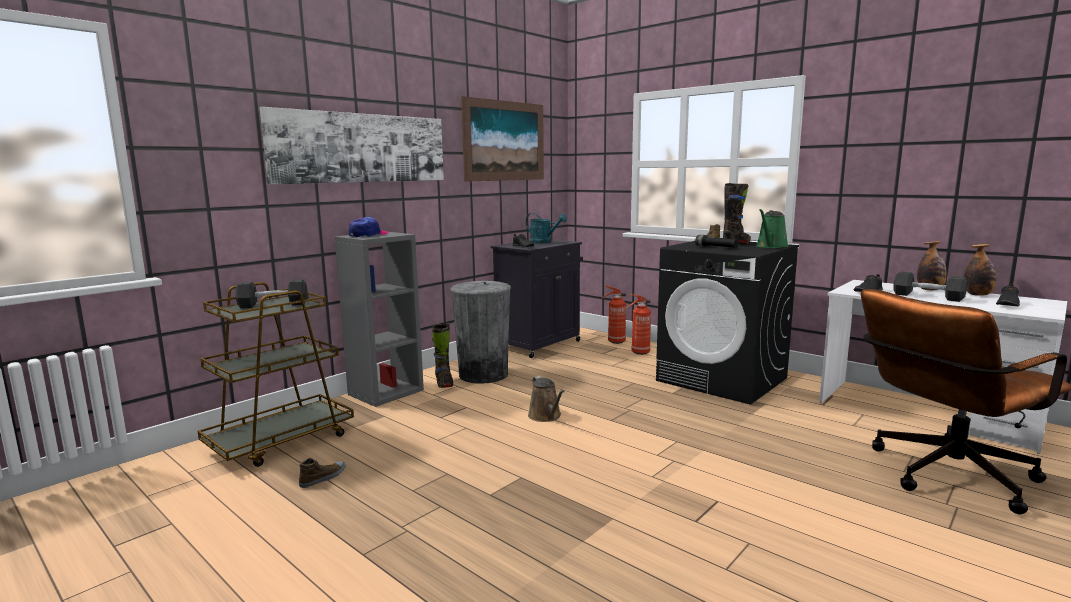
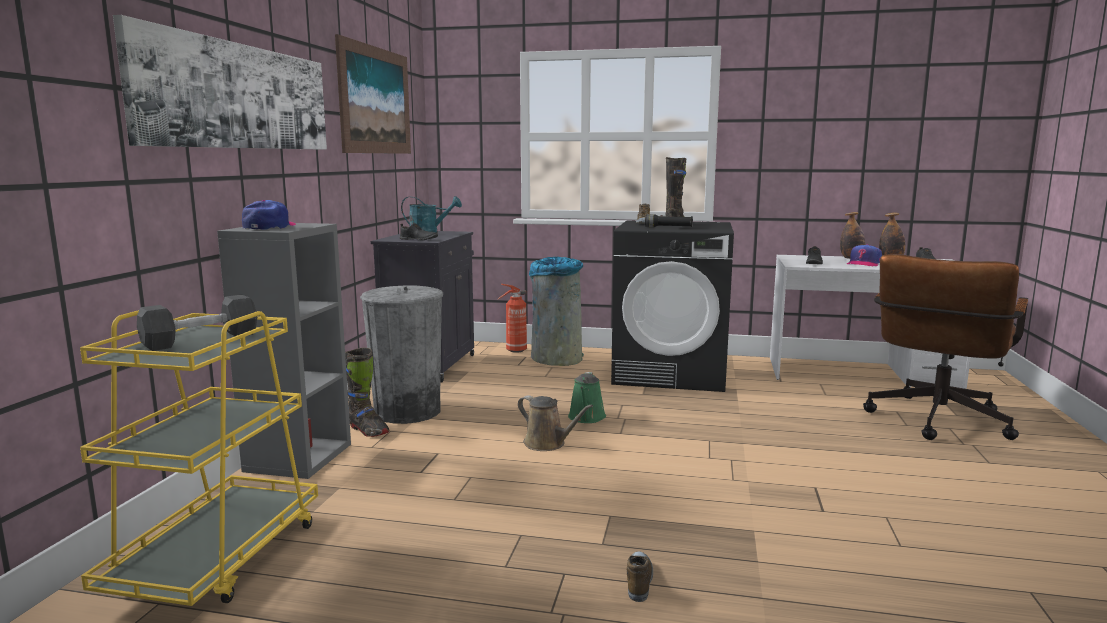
camera: 30 degrees left, 0 degrees up
(281, 441) = (218, 557): brown cart -> yellow cart
(323, 478) = (359, 587): shoe -> shoe (639, 581)
(639, 353) = (556, 358): fire extinguisher -> grey trash can
(771, 246) = (713, 224): green watering can -> green watering can (586, 418)
(927, 297) = (863, 264): black dumbbell -> cap

